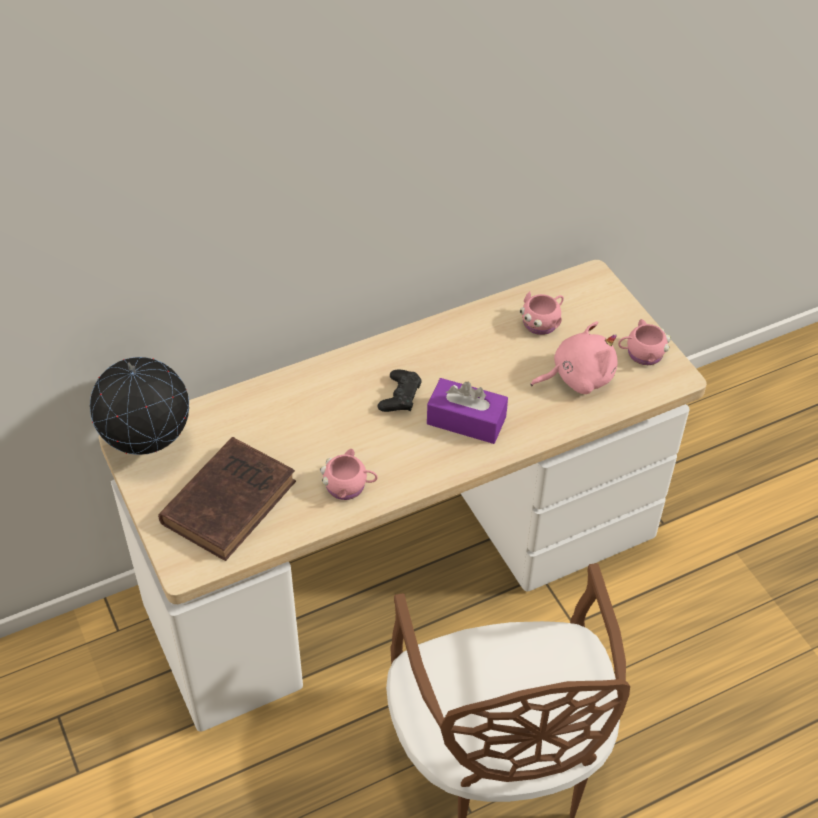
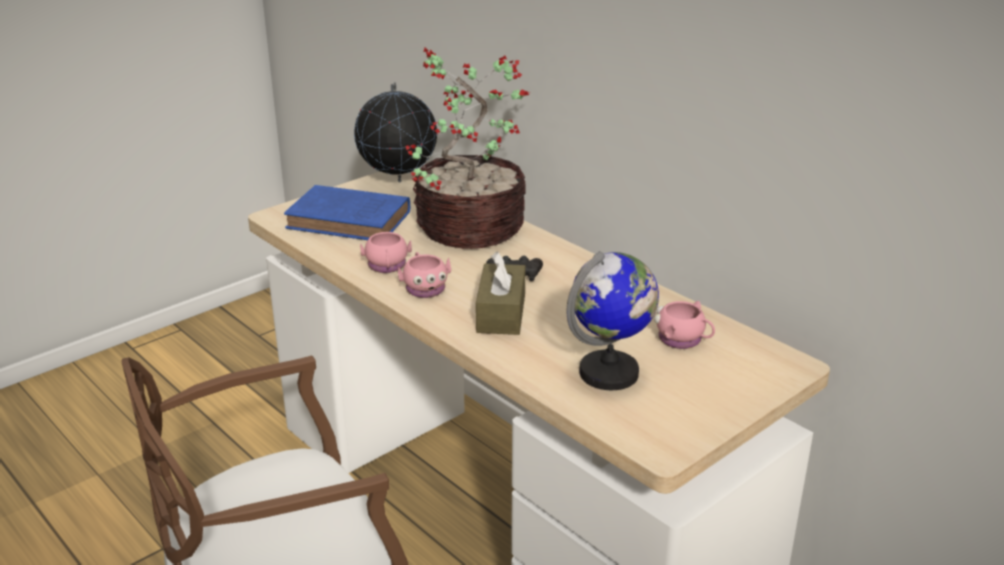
camera: 75 degrees right, 20 degrees down
(231, 500) = (352, 221): brown book -> blue book
(293, 410) = (467, 229): none -> potted plant
(466, 420) = (501, 313): purple tissue box -> brown tissue box
(577, 377) = (609, 373): pink plush toy -> globe
(641, 354) = (683, 416): pink mug -> pink mug (424, 287)

